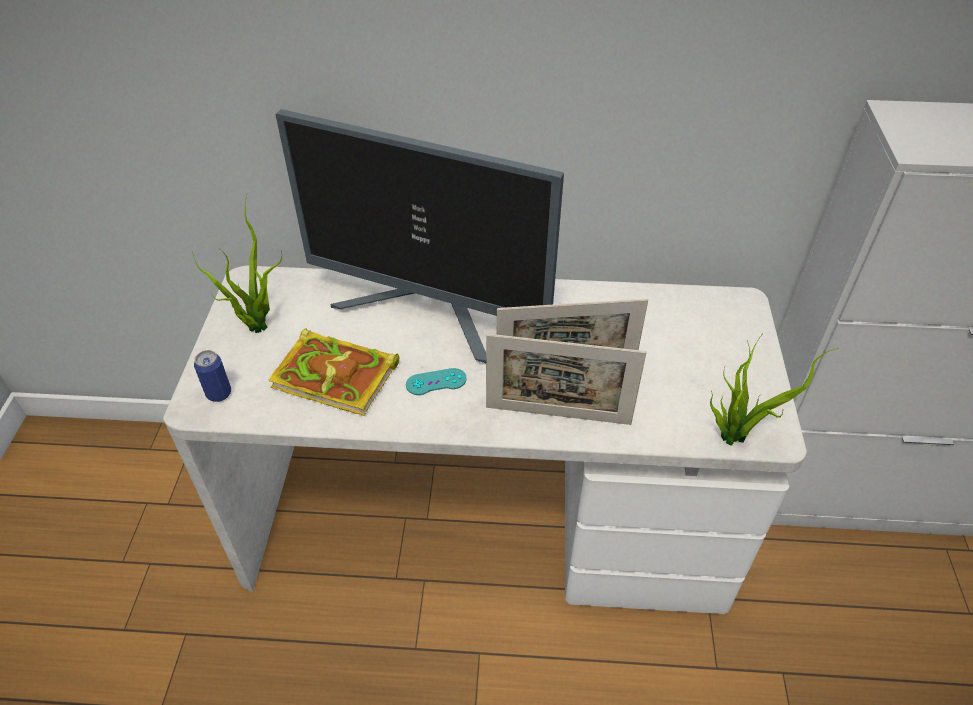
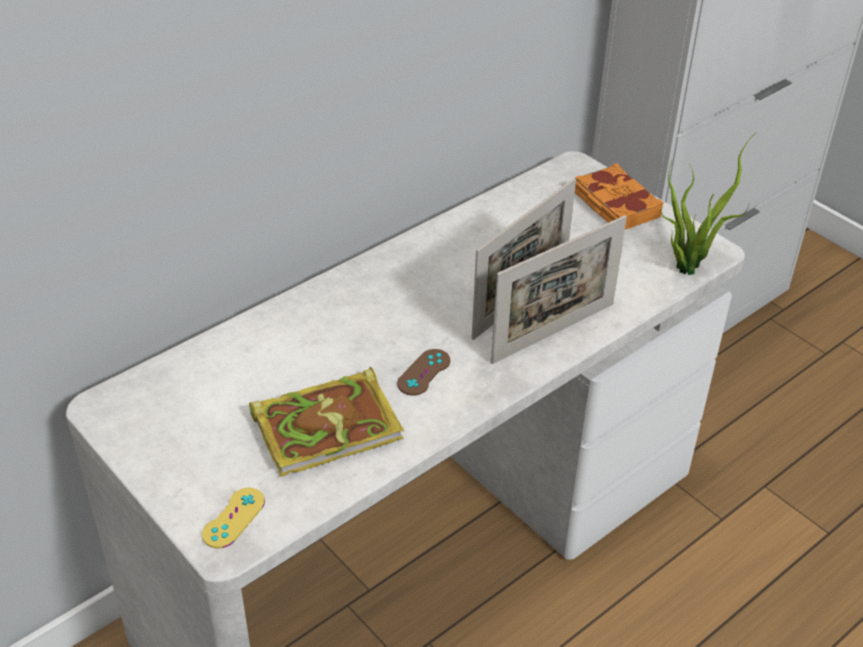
camera: 45 degrees left, 5 degrees down
(219, 393) = (233, 518): can -> yellow game controller
(255, 323) = (176, 437): potted plant -> none
(430, 313) = (338, 322): monitor -> none
(436, 382) = (424, 372): turquoise game controller -> brown game controller
(737, 351) = (615, 205): none -> orange book

